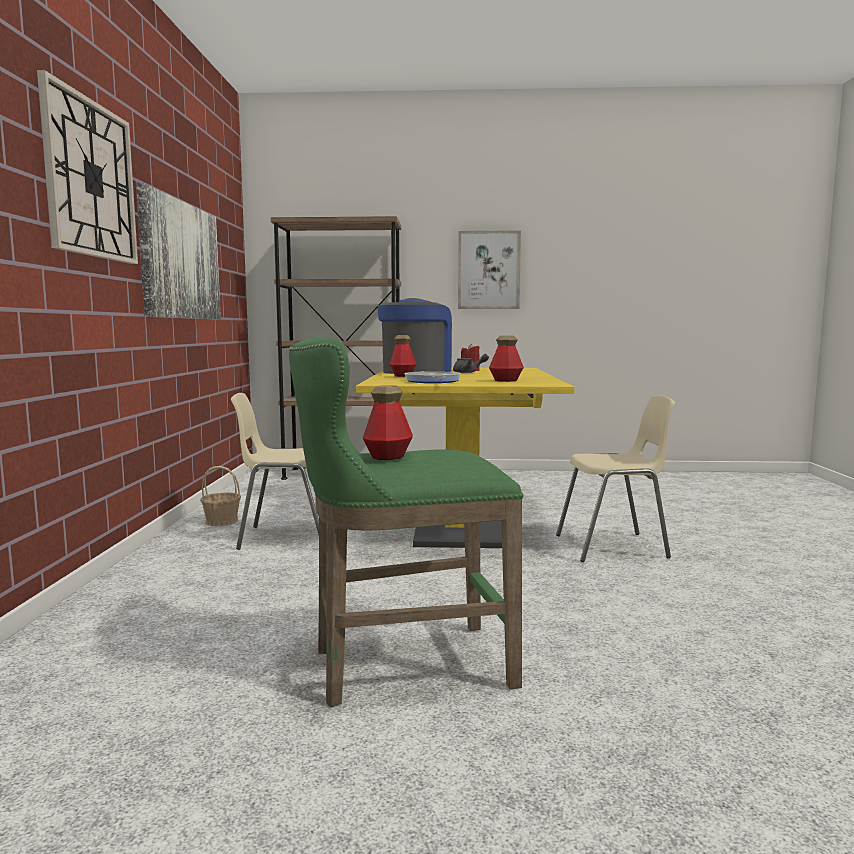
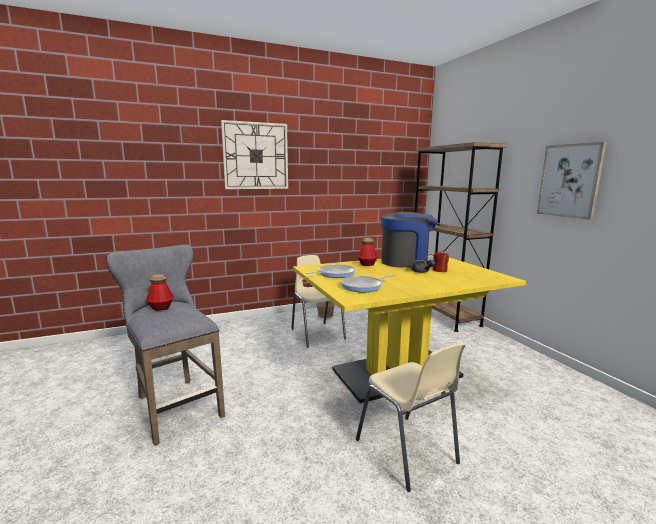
camera: 65 degrees right, 5 degrees up
(181, 260) = (337, 181): picture -> none
(400, 666) = (175, 404): green stool -> grey stool
(506, 380) = (364, 286): bottle -> frying pan

